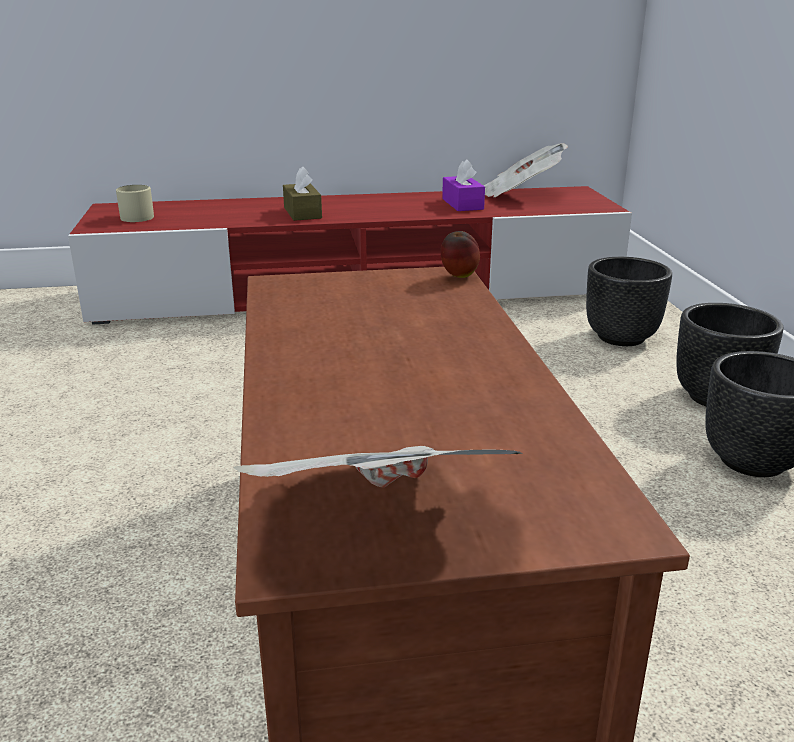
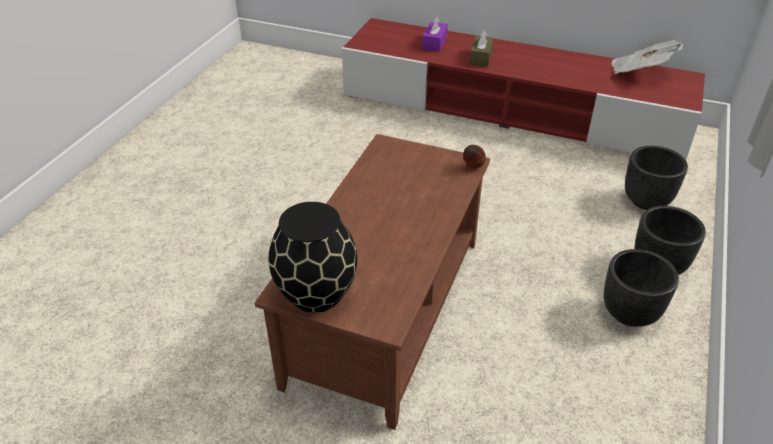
camera: 30 degrees right, 15 degrees up
(134, 217) = (384, 38): beige mug -> none
(383, 522) = (316, 292): newspaper -> black vase
(462, 204) = (590, 73): purple tissue box -> purple tissue box (434, 43)

